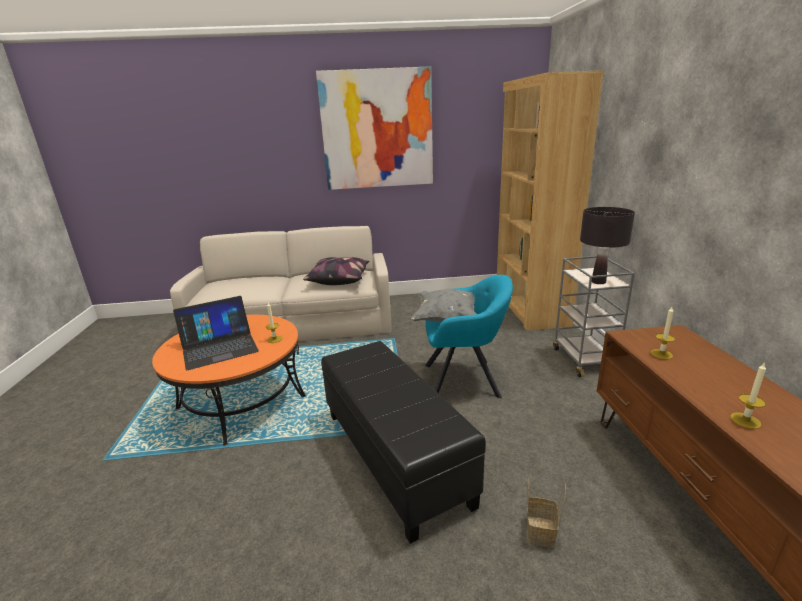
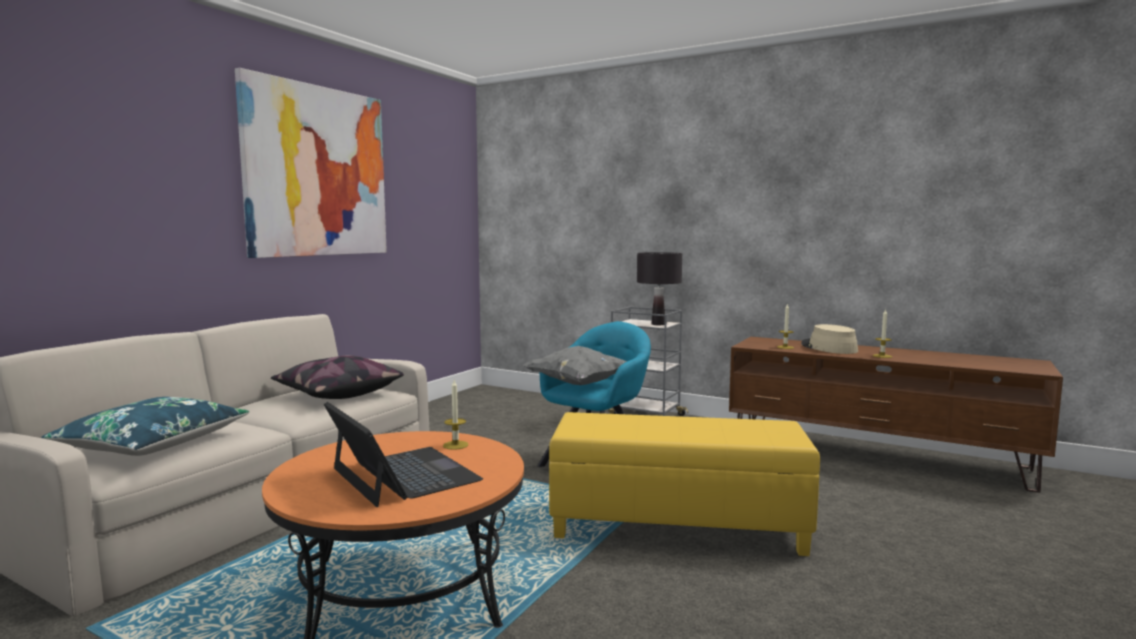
camera: 55 degrees left, 15 degrees down
(219, 347) = (403, 475): laptop -> laptop turned 45 degrees counterclockwise
(233, 287) = (153, 443): none -> blue pillow
(393, 456) = (676, 527): black ottoman -> yellow ottoman
(530, 307) = (523, 399): brown bookcase -> none
(541, 532) = (838, 504): basket -> none
(716, 376) = (828, 348): none -> beige hat

